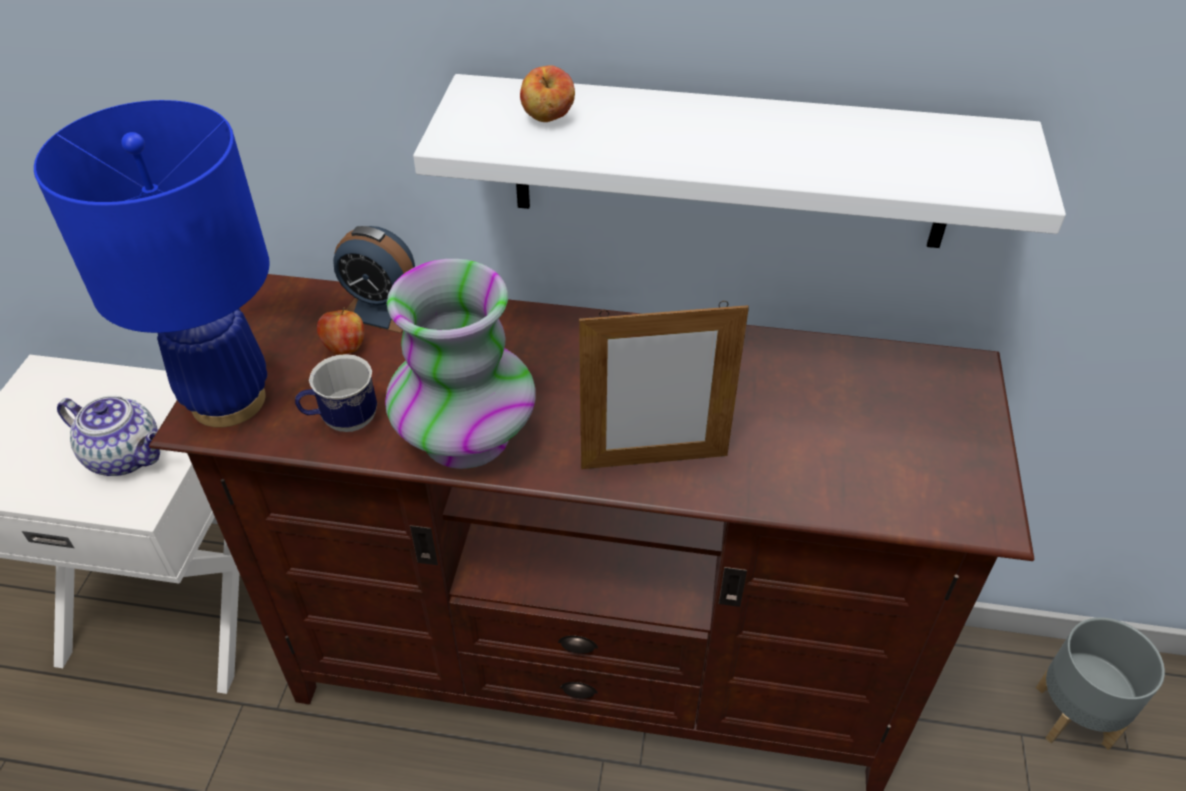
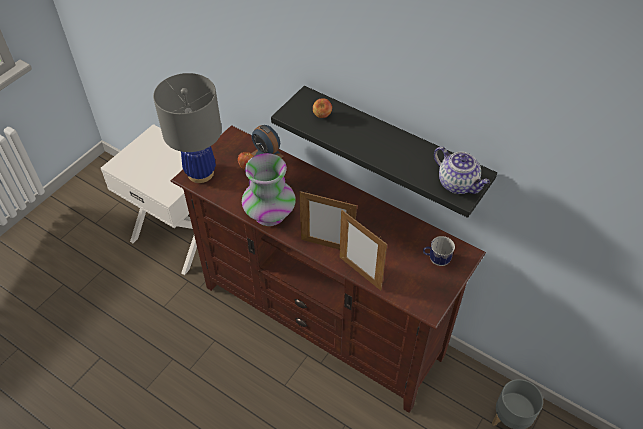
camera: 25 degrees right, 5 degrees up
(127, 456) = (170, 176): teapot -> teapot (458, 184)
(227, 401) = (200, 173): blue table lamp -> grey table lamp
(342, 422) = (233, 194): mug -> mug (436, 260)
(730, 163) = (392, 147): white shelf -> black shelf
(774, 496) = (360, 273): none -> picture frame

